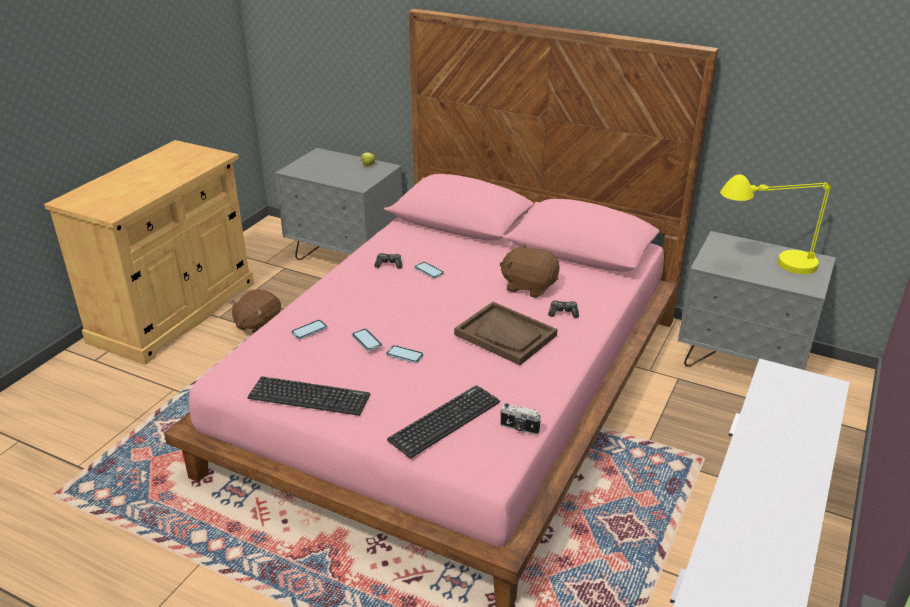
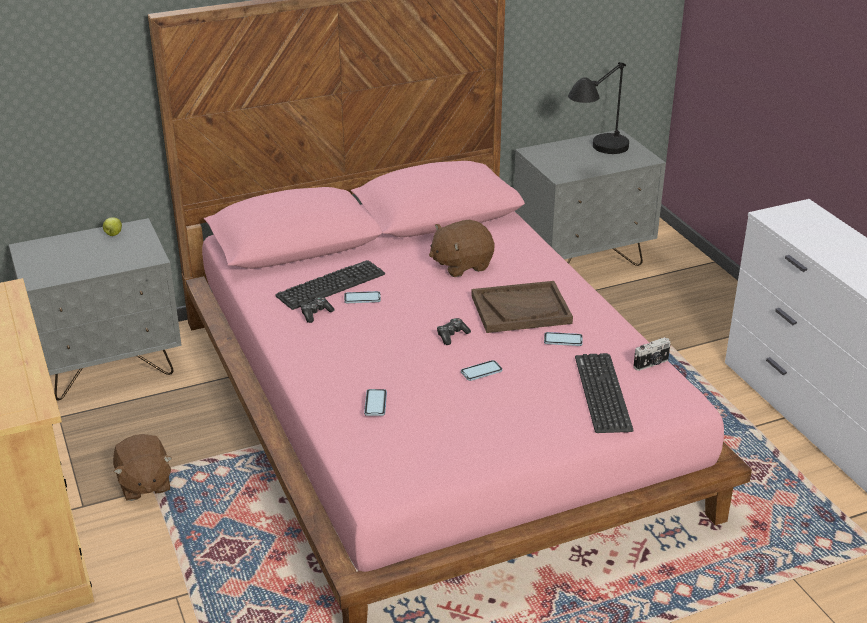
camera: 50 degrees left, 0 degrees up
(309, 397) = (481, 449): keyboard -> keyboard (331, 285)
(366, 341) = (437, 379): phone -> phone (563, 340)
(563, 313) = (523, 270): game controller -> game controller (452, 335)
(765, 267) = (597, 158): yellow table lamp -> black table lamp

